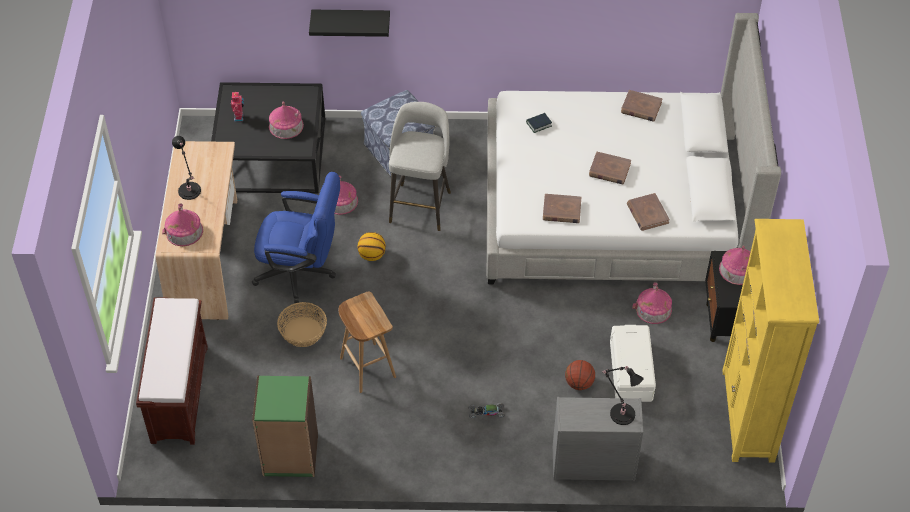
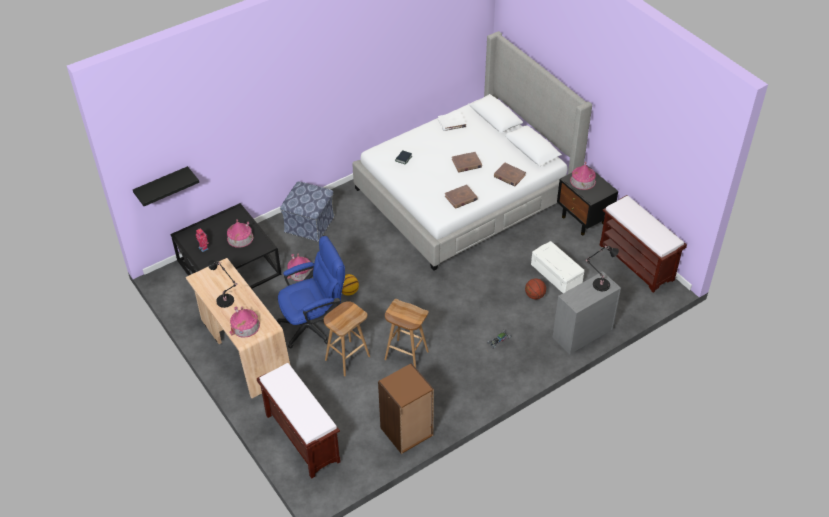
camera: 35 degrees left, 5 degrees down
(290, 455) = (407, 432): green bookcase -> brown bookcase
(303, 332) = (347, 357): basket -> brown stool
(351, 20) = (254, 144): black shelf -> black shelf (162, 185)
(420, 205) = (352, 248): grey stool -> none
(641, 108) = (452, 123): brown book -> white book
(653, 309) = (537, 235): toy house -> none
(748, 416) = (637, 262): yellow bookcase -> brown bench

